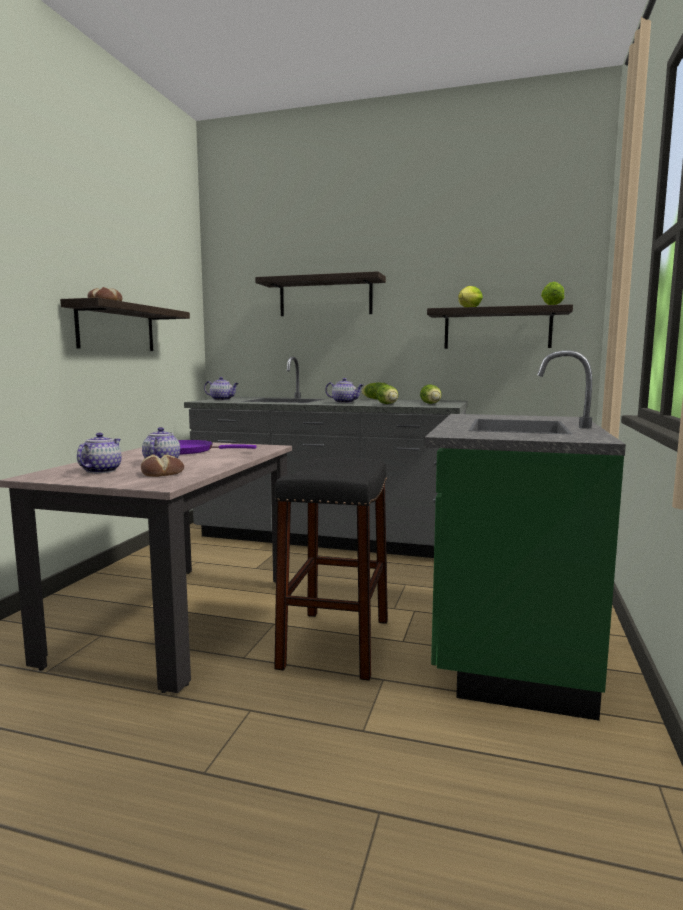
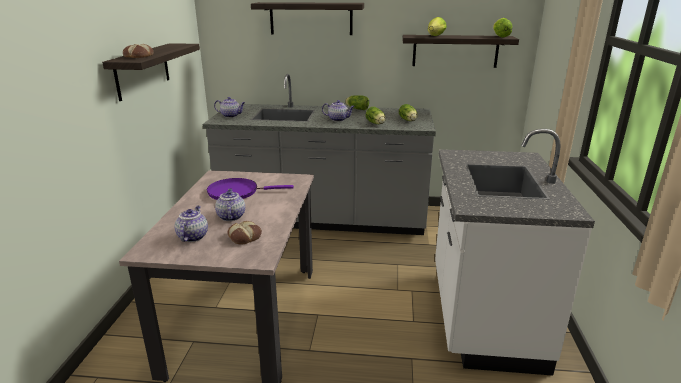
camera: 10 degrees left, 15 degrees up
(335, 643) = (368, 328): black stool -> none
(507, 644) = (482, 316): green counter -> white counter

